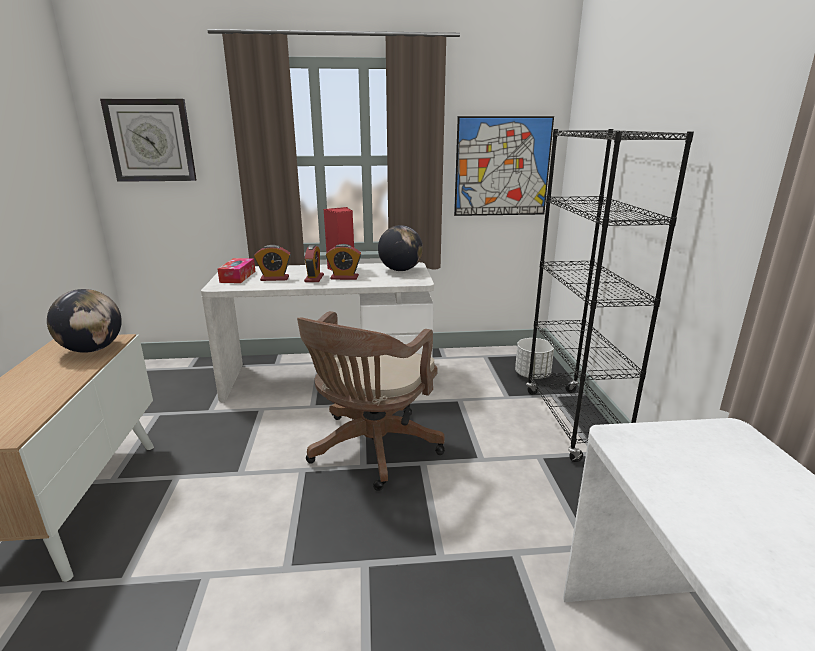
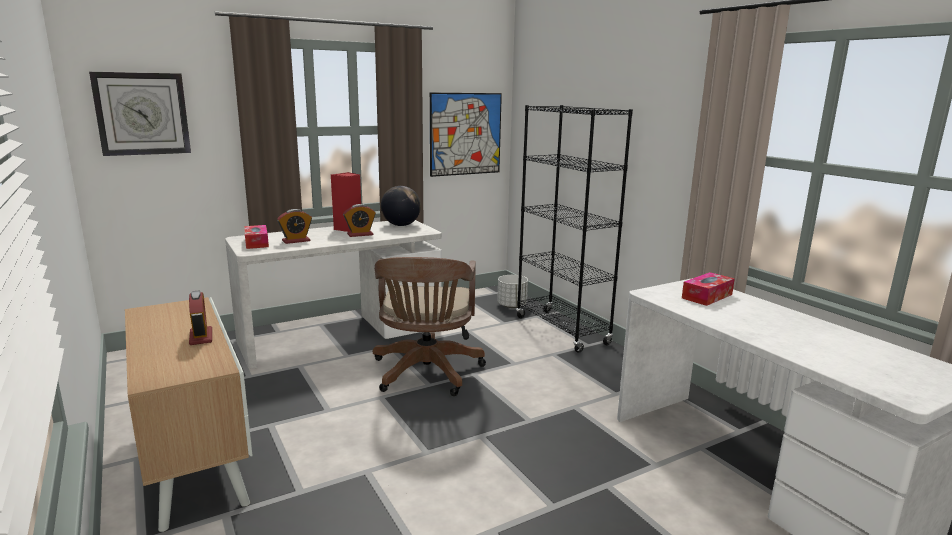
camera: 25 degrees left, 5 degrees down
(92, 349) = (185, 312): globe -> none
(314, 278) = (333, 237): alarm clock -> alarm clock (201, 337)
(727, 468) = (707, 296): none -> tissue box

